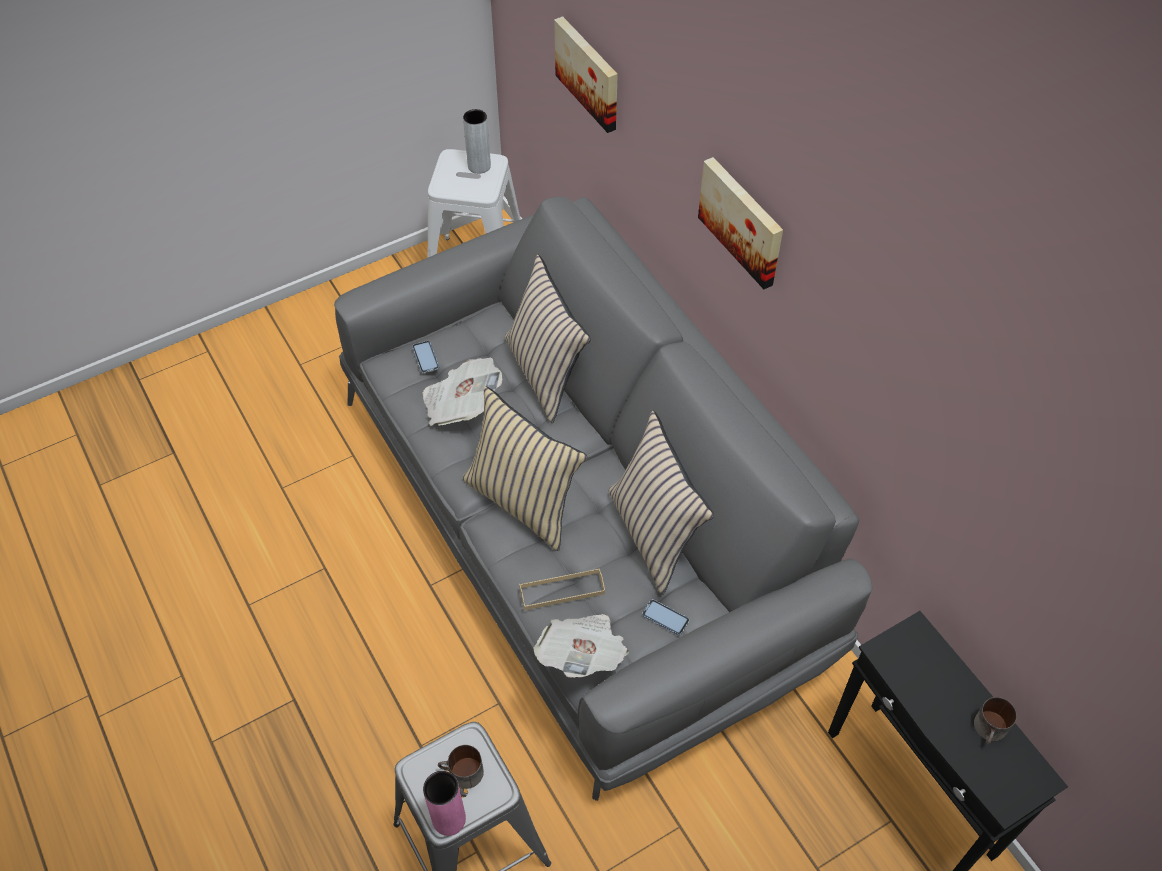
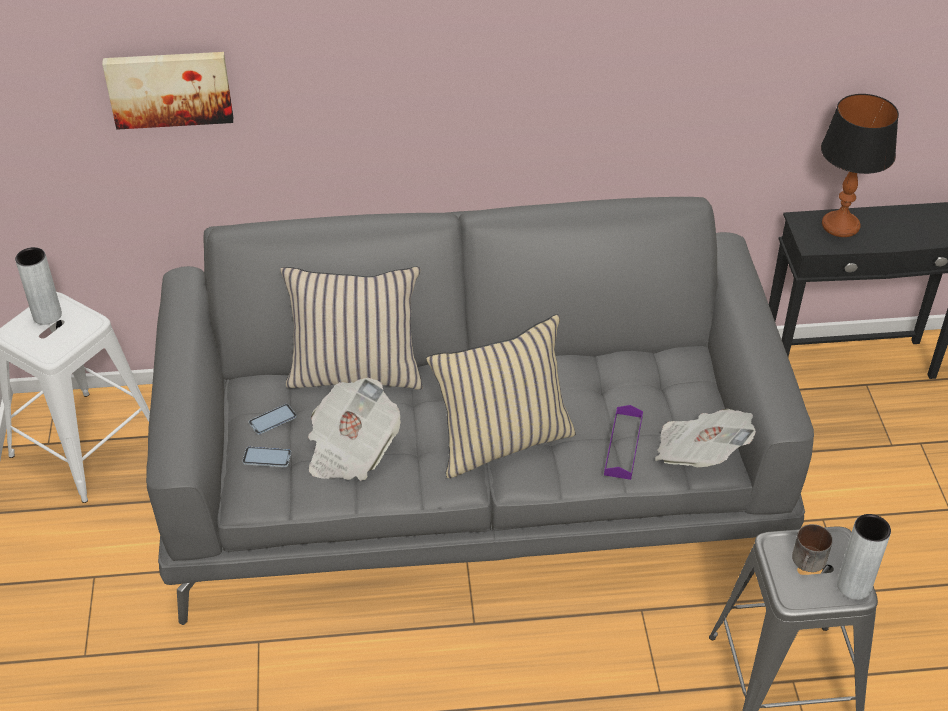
camera: 65 degrees left, 10 degrees down
(449, 819) = (854, 586): pink vase -> grey vase
(562, 591) = (623, 445): beige tray -> purple tray
(654, 534) = (594, 362): beige pillow -> none
(665, 618) = (688, 385): phone -> phone (272, 420)
(743, 221) = (464, 54): picture -> none
(933, 669) = (840, 225): none -> table lamp
(990, 730) = (903, 218): mug -> none

